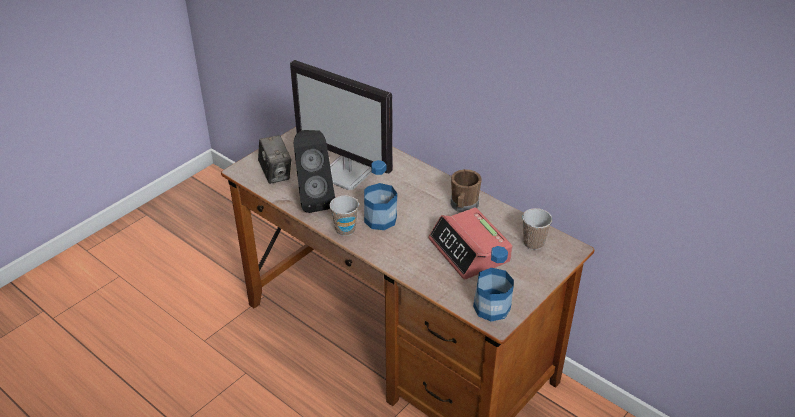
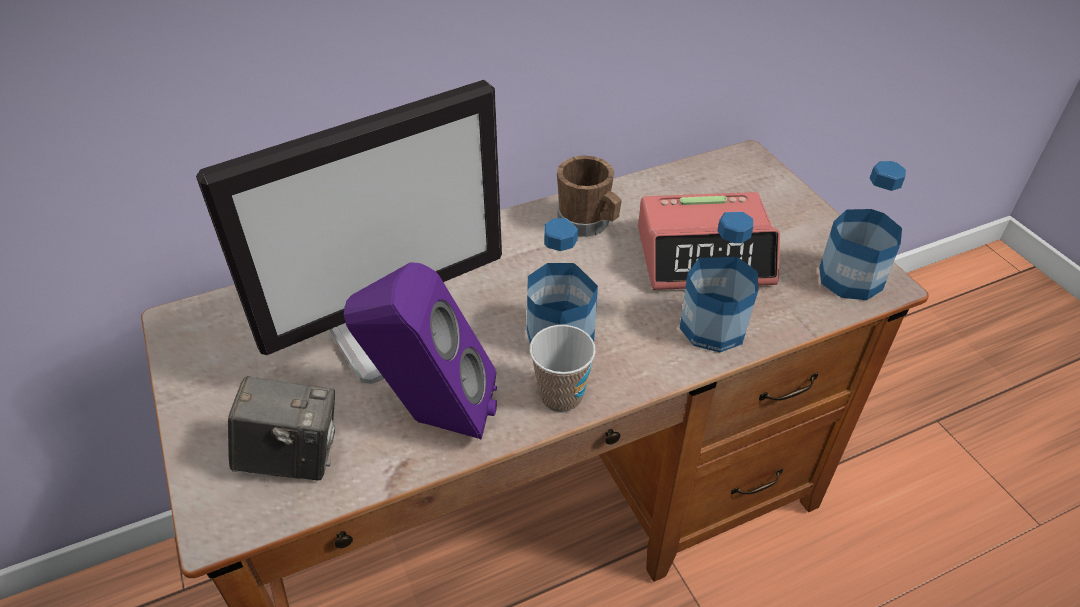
camera: 65 degrees left, 5 degrees up
(313, 199) = (432, 417): black speaker -> purple speaker
(418, 265) = (713, 327): none -> bottle
(533, 243) = (718, 186): cup -> none

